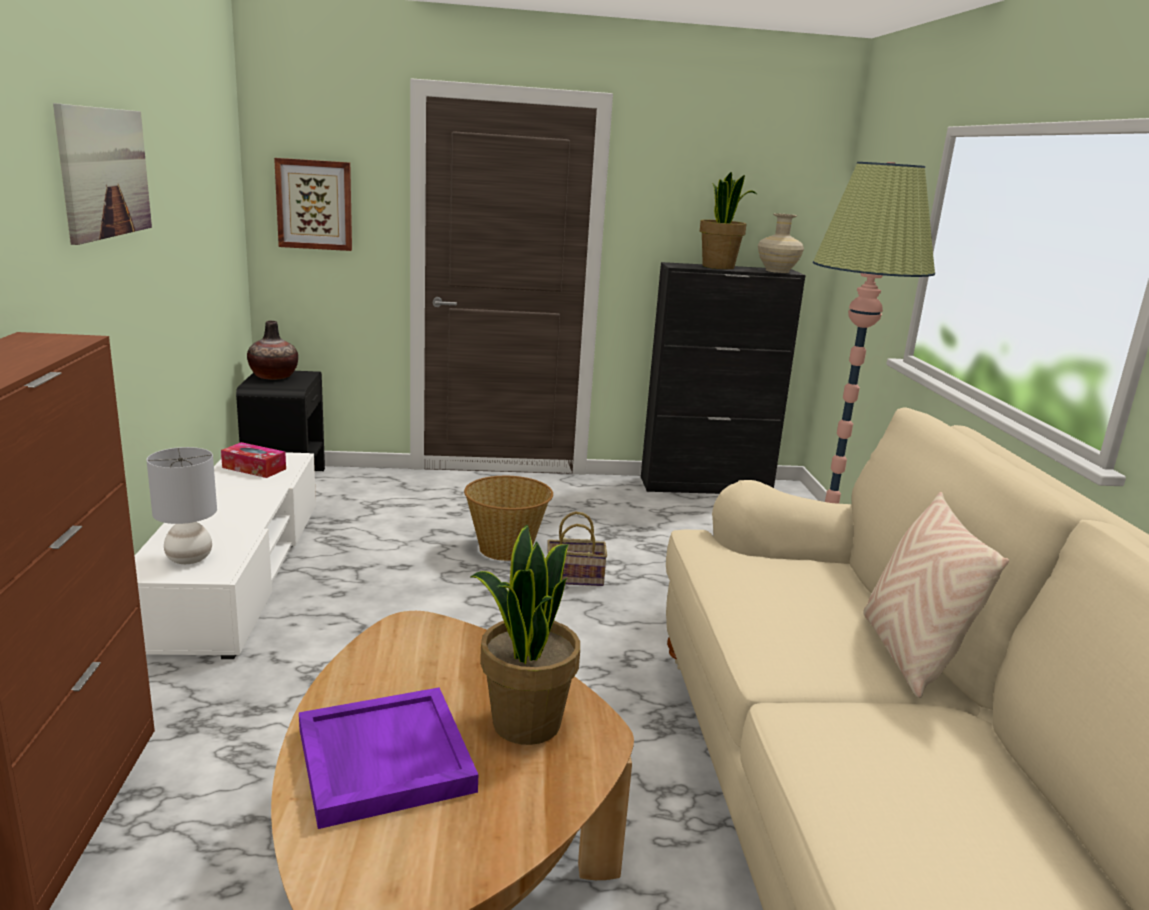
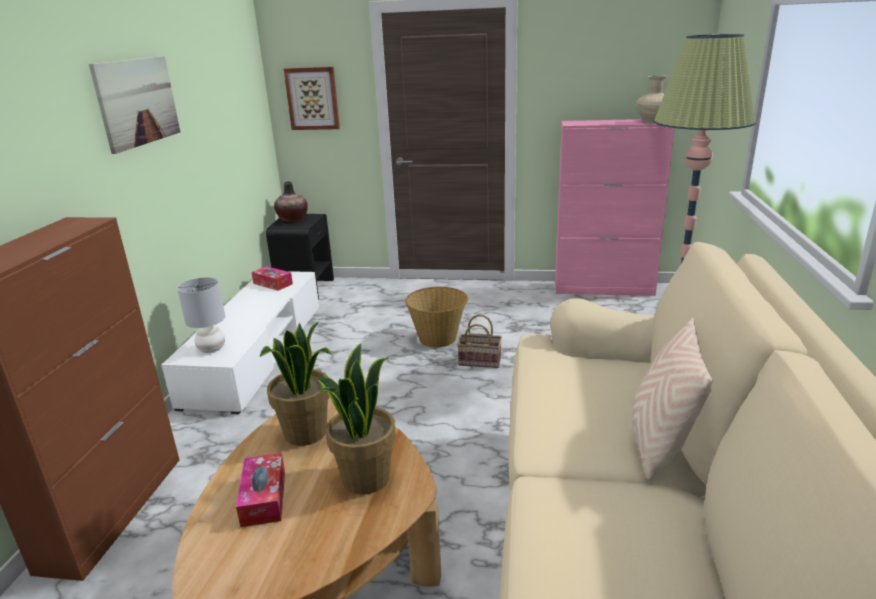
camera: 15 degrees right, 5 degrees up
(383, 759) = (264, 498): purple tray -> tissue box
(706, 486) = (604, 288): black cabinet -> pink cabinet
(719, 267) = (605, 122): potted plant -> potted plant (306, 433)

